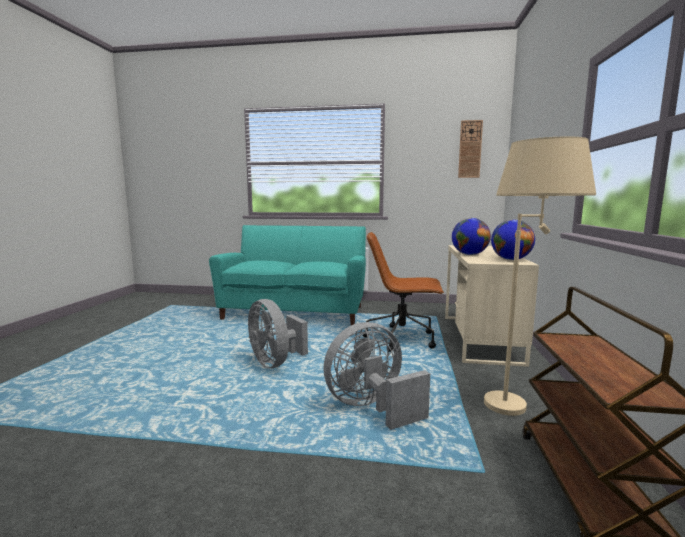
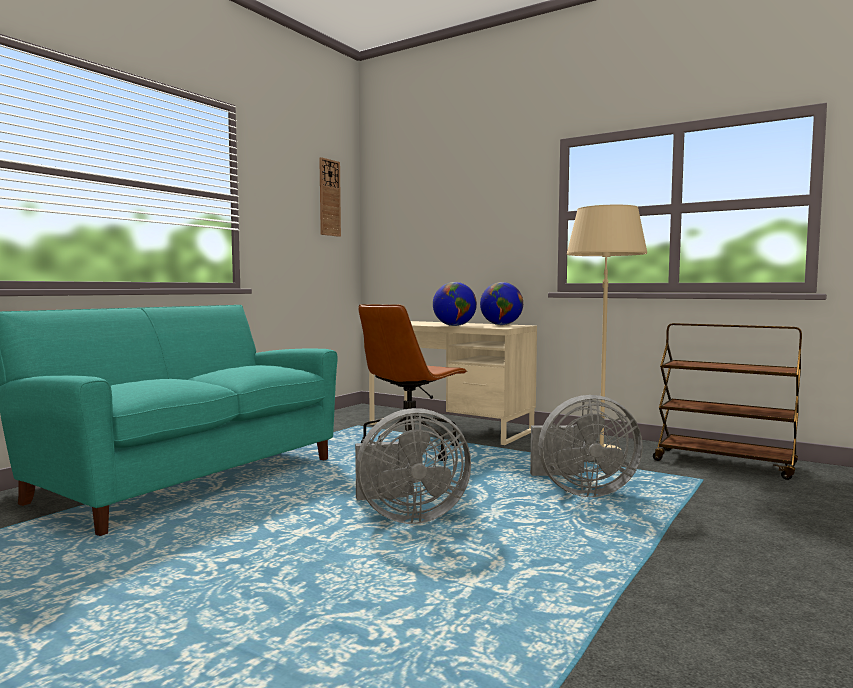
camera: 65 degrees left, 5 degrees down
(372, 407) = (581, 491): grey fan -> grey fan turned 90 degrees counterclockwise

